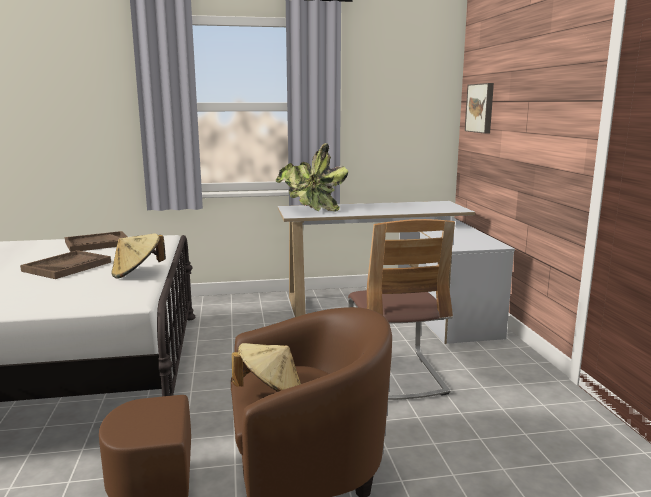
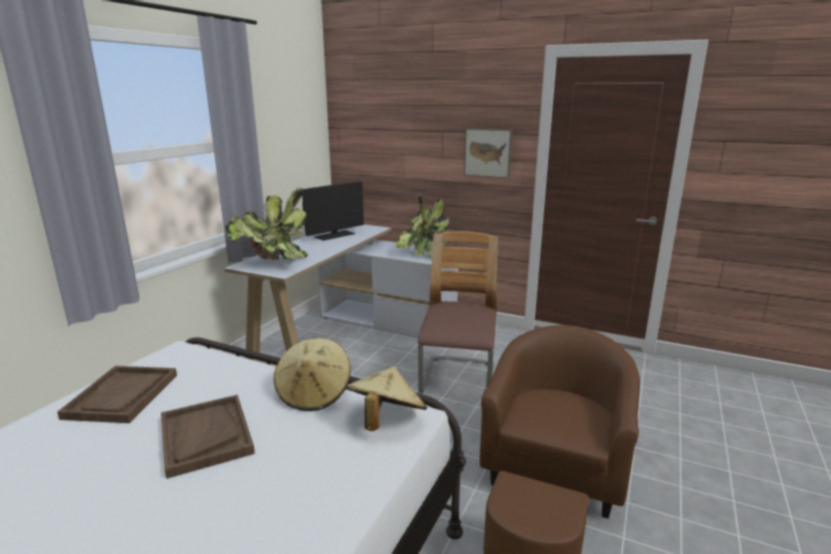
camera: 55 degrees left, 5 degrees up
(270, 392) = (555, 421): beige hat -> beige hat (385, 420)
(395, 375) = (458, 380): chair -> chair turned 105 degrees counterclockwise
(407, 206) = (334, 235): none -> monitor
(472, 241) = (424, 252): none -> potted plant
(481, 108) = (369, 135): picture -> picture (488, 152)

